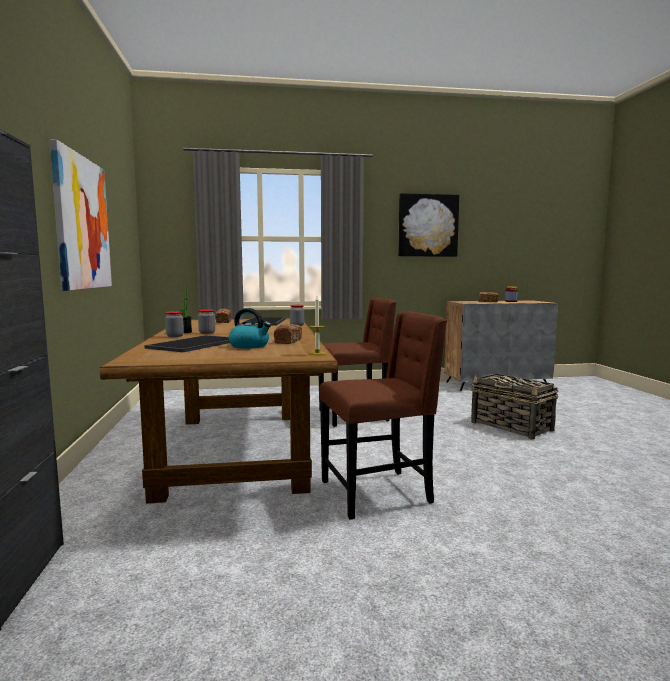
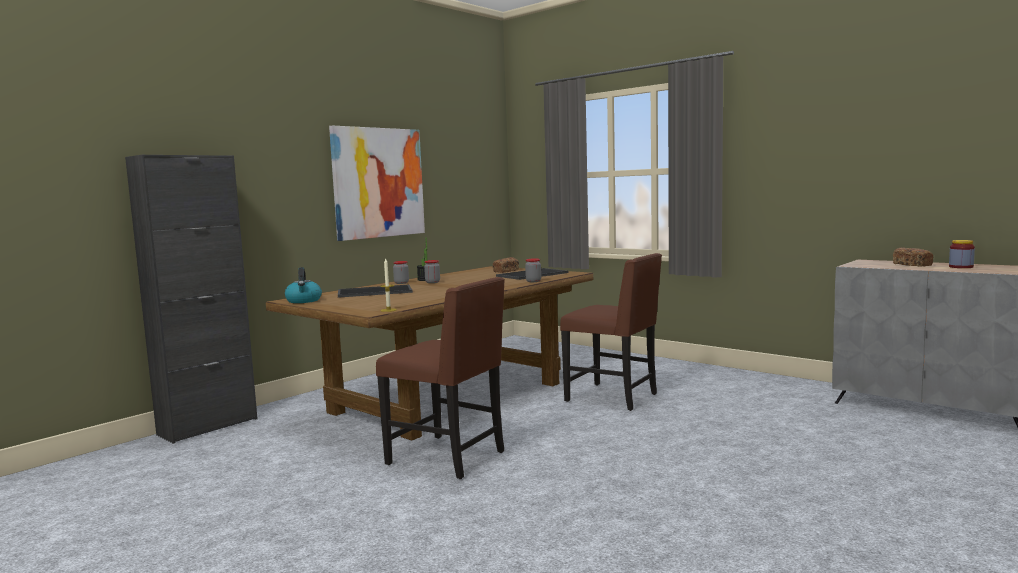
camera: 50 degrees right, 0 degrees up
(250, 346) = (391, 298): kettle -> kettle (304, 301)
(288, 341) = (431, 297): bread -> none
(428, 225) = (828, 141): picture -> none
(512, 426) = (755, 457): basket -> none

